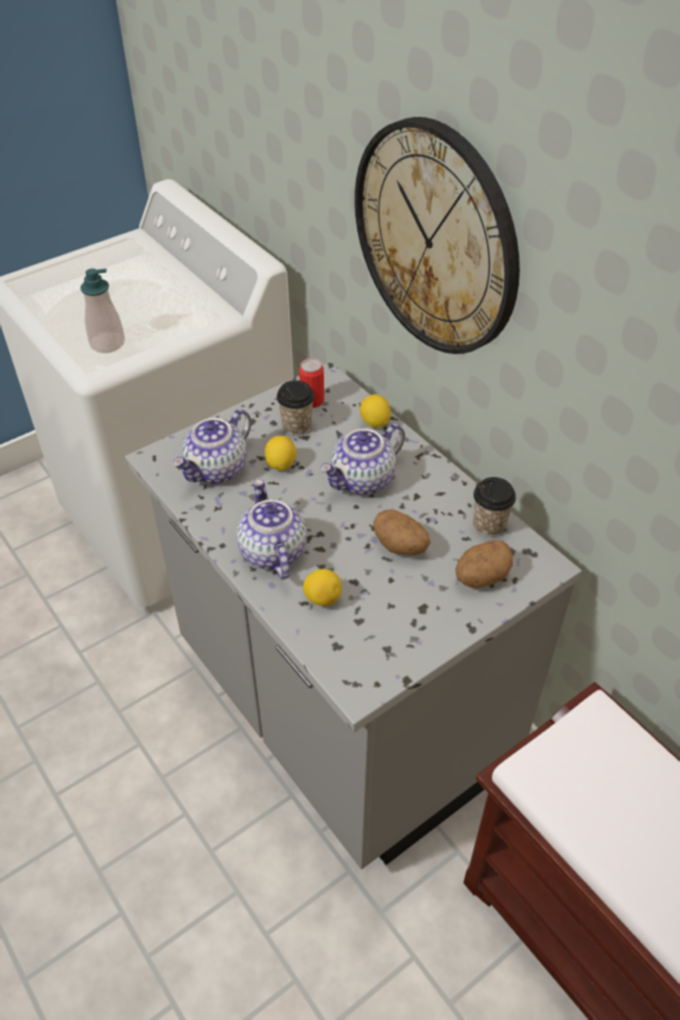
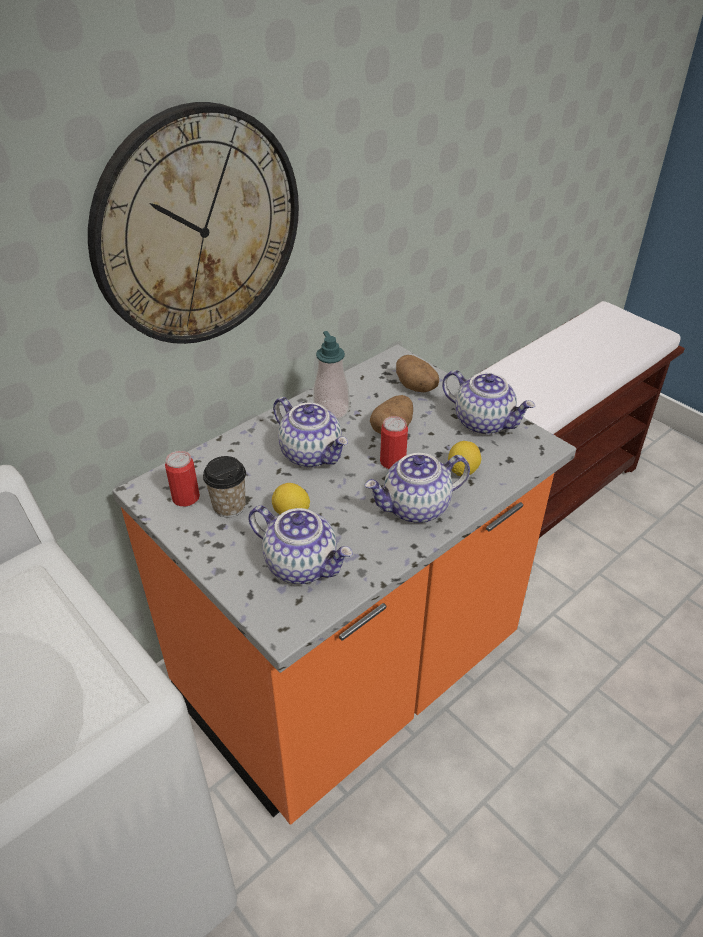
camera: 95 degrees left, 5 degrees down
(107, 343) = (74, 690): soap dispenser -> soap dispenser (331, 411)
(339, 709) = (351, 676): grey counter -> orange counter
(344, 541) = (392, 462): none -> can
(375, 422) = (226, 450): lemon -> none
(408, 633) = (484, 422): none -> teapot
(489, 525) = (360, 383): cup -> none

